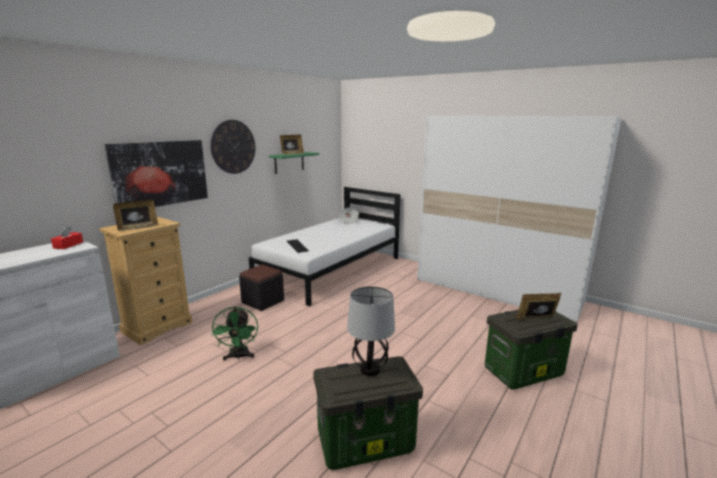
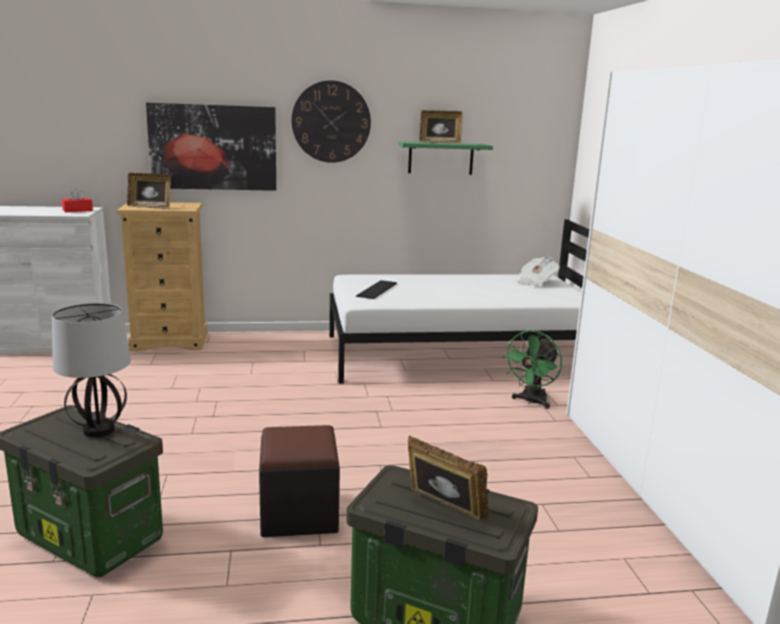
camera: 45 degrees right, 0 degrees up
(239, 357) = (170, 398): green fan -> green fan (531, 402)
(263, 301) = (302, 357): black ottoman -> black ottoman (299, 513)

